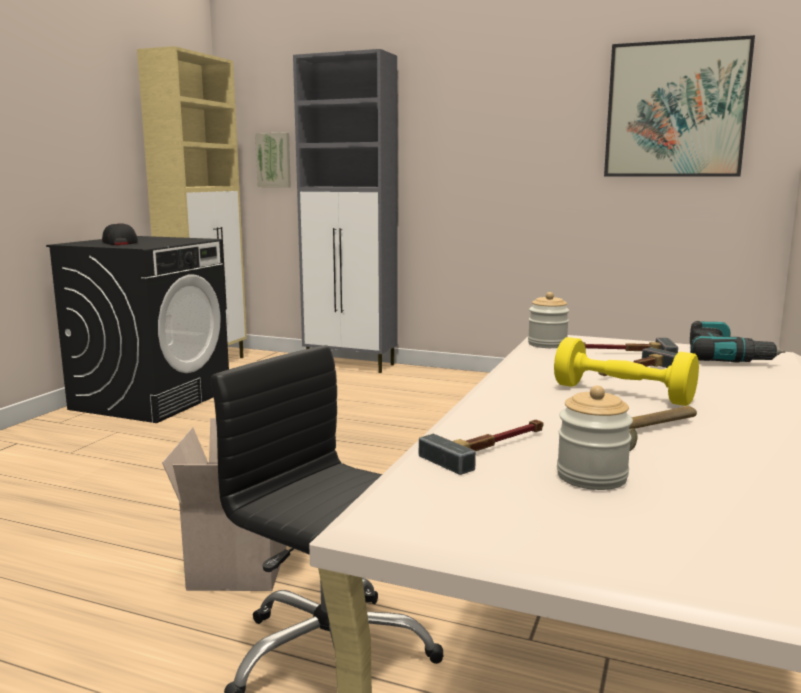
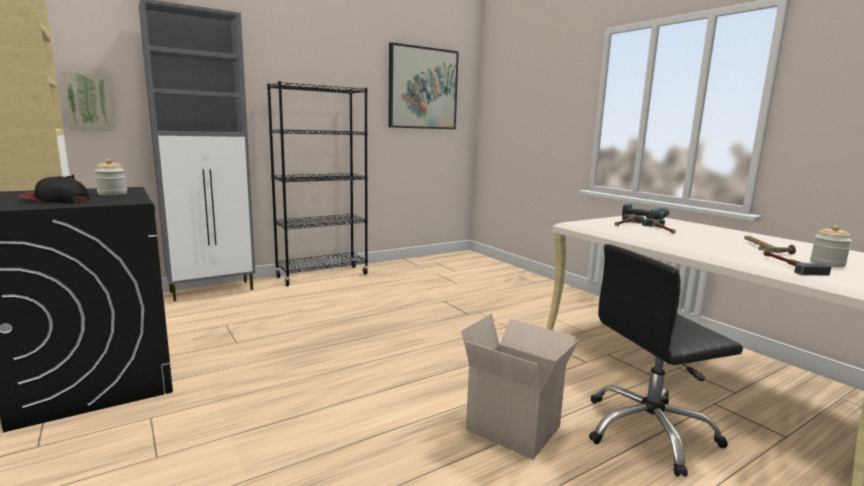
camera: 55 degrees left, 0 degrees up
(472, 378) = (322, 276): none -> black bookcase
(547, 344) = (594, 226): jar -> jar (112, 194)
(622, 394) = (702, 238): yellow dumbbell -> none

